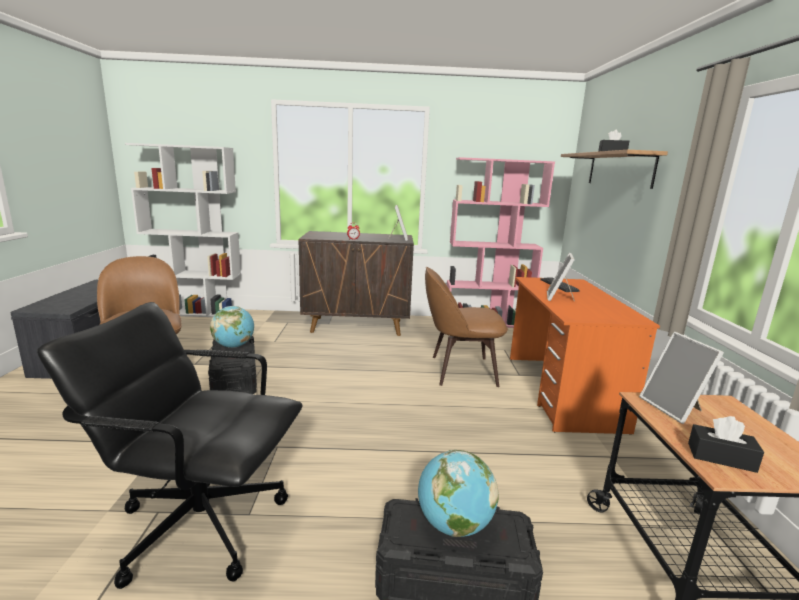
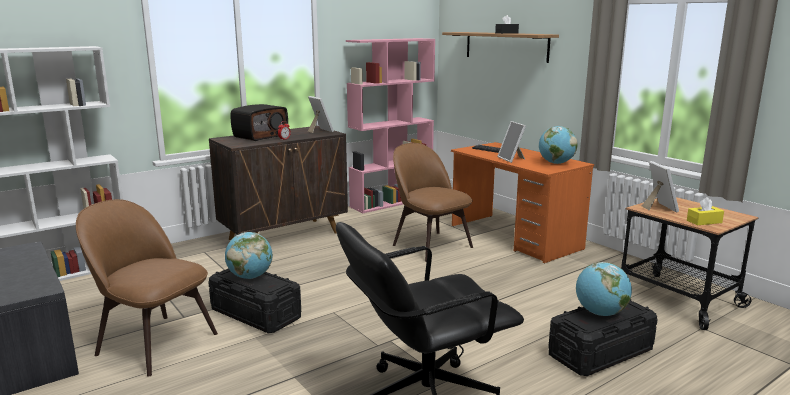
camera: 35 degrees left, 0 degrees up
(345, 235) = (260, 136): none -> radio
(459, 370) = (430, 245): brown chair -> brown chair turned 90 degrees clockwise
(605, 313) = (556, 163): none -> globe
(674, 408) = (658, 208): picture frame -> picture frame turned 135 degrees counterclockwise
(721, 457) = (704, 221): black tissue box -> yellow tissue box

